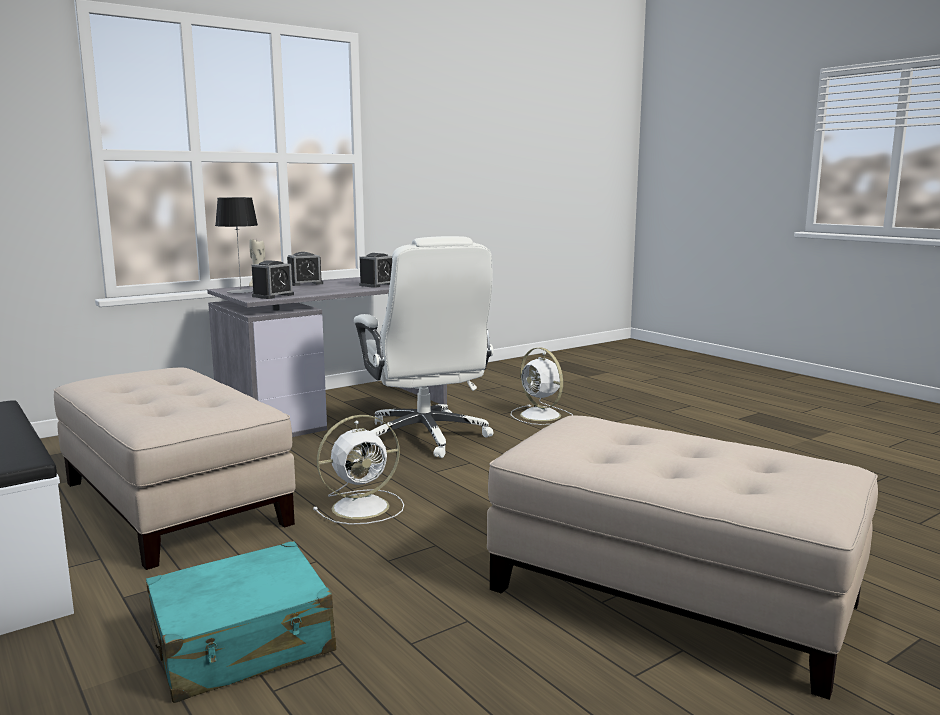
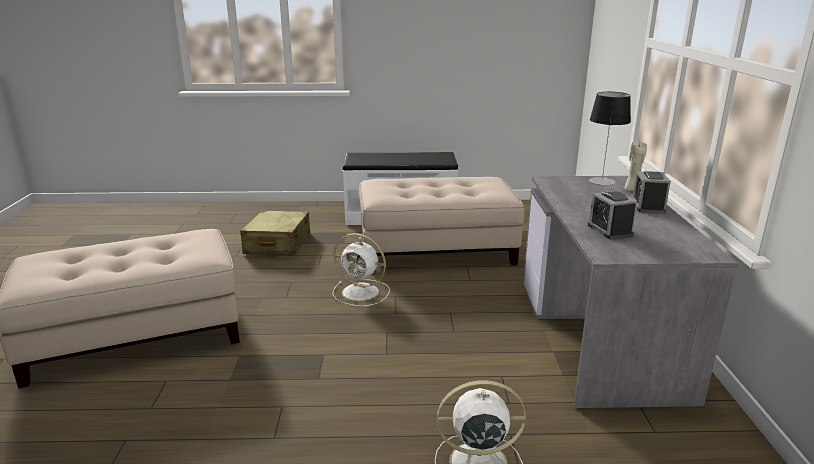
camera: 125 degrees right, 10 degrees up
(243, 643) = (277, 244): turquoise suitcase -> beige suitcase
(273, 295) = (562, 186): alarm clock -> none
(363, 507) = (362, 292): white fan -> white fan turned 75 degrees counterclockwise
(425, 437) = (471, 356): white office chair -> none

